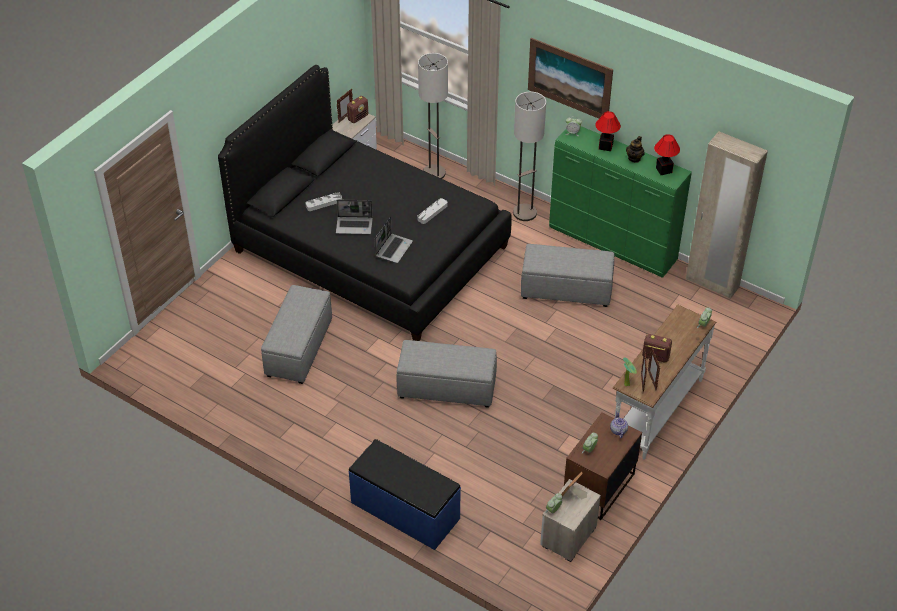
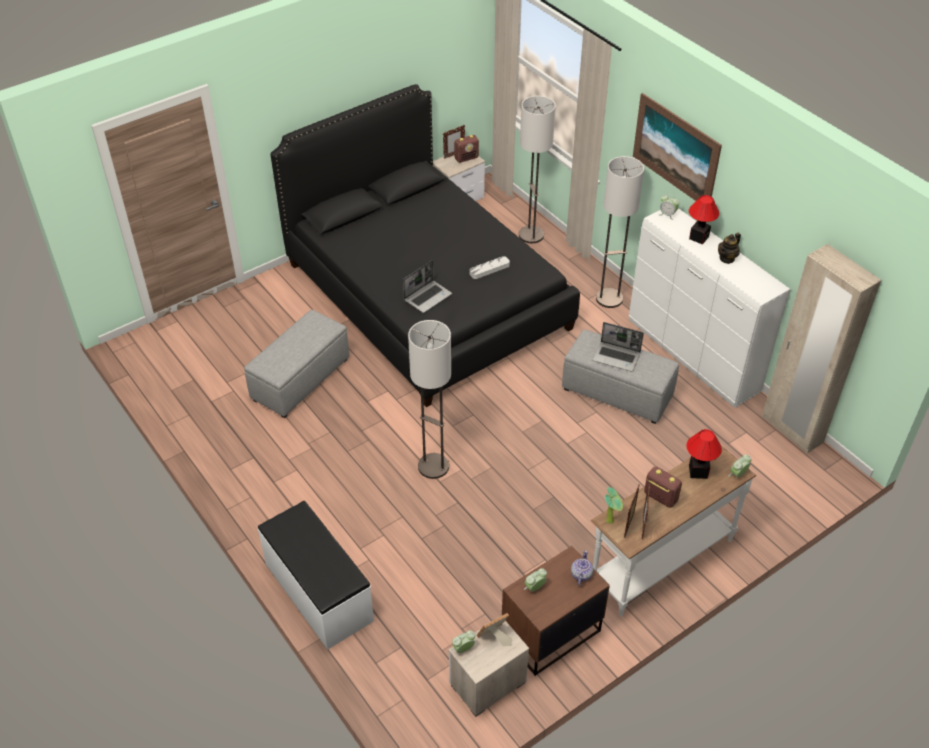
camera: 20 degrees right, 0 degrees up
(324, 203) = (381, 233): grey tray -> none
(354, 226) = (400, 263): laptop -> laptop (617, 357)
(404, 511) = (318, 592): blue bench -> white bench
(447, 388) = (433, 466): grey ottoman -> floor lamp
(612, 245) = (692, 357): green dresser -> white dresser
(664, 170) = (757, 279): table lamp -> table lamp (698, 471)

